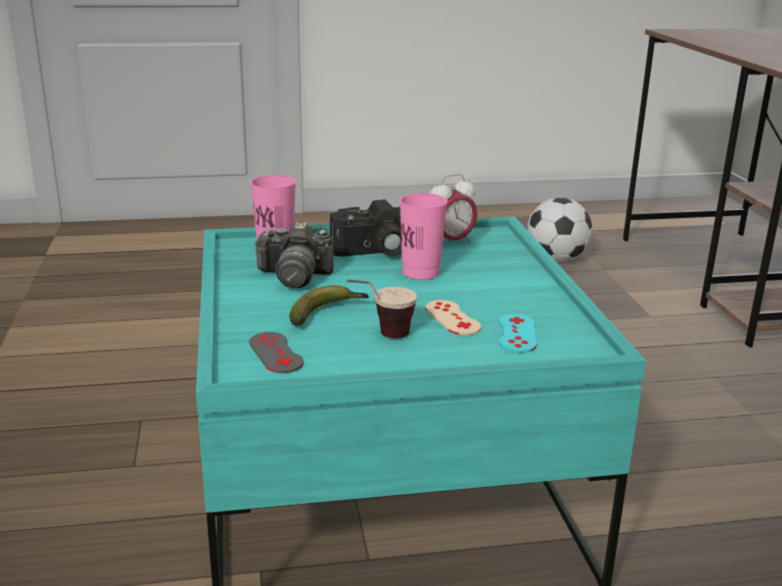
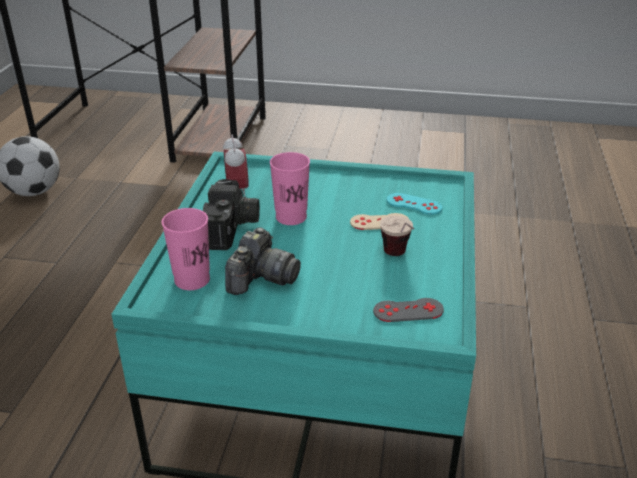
camera: 70 degrees left, 10 degrees up
(327, 313) = (346, 274): banana -> none

